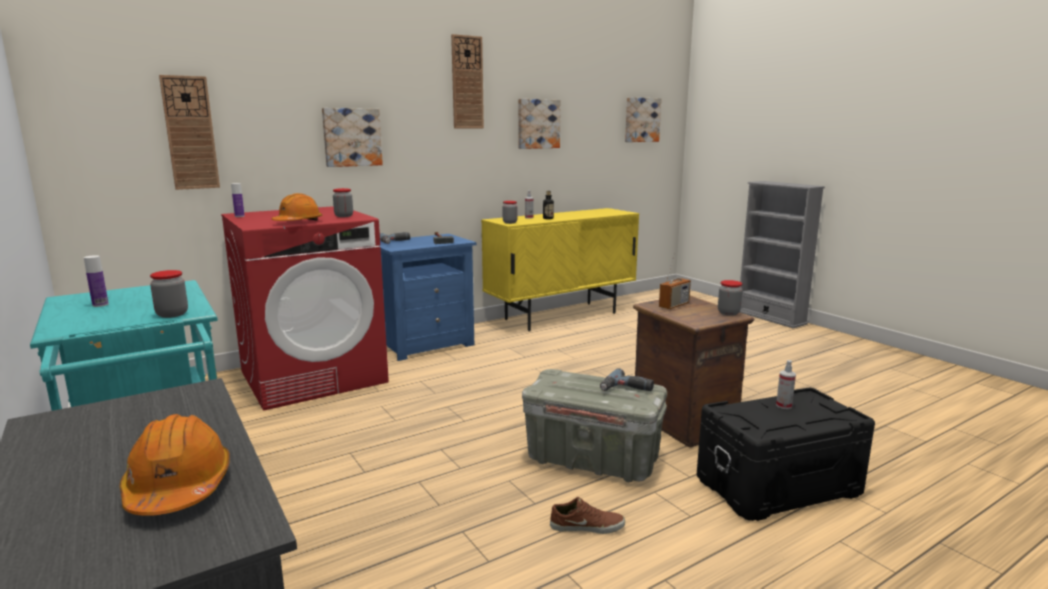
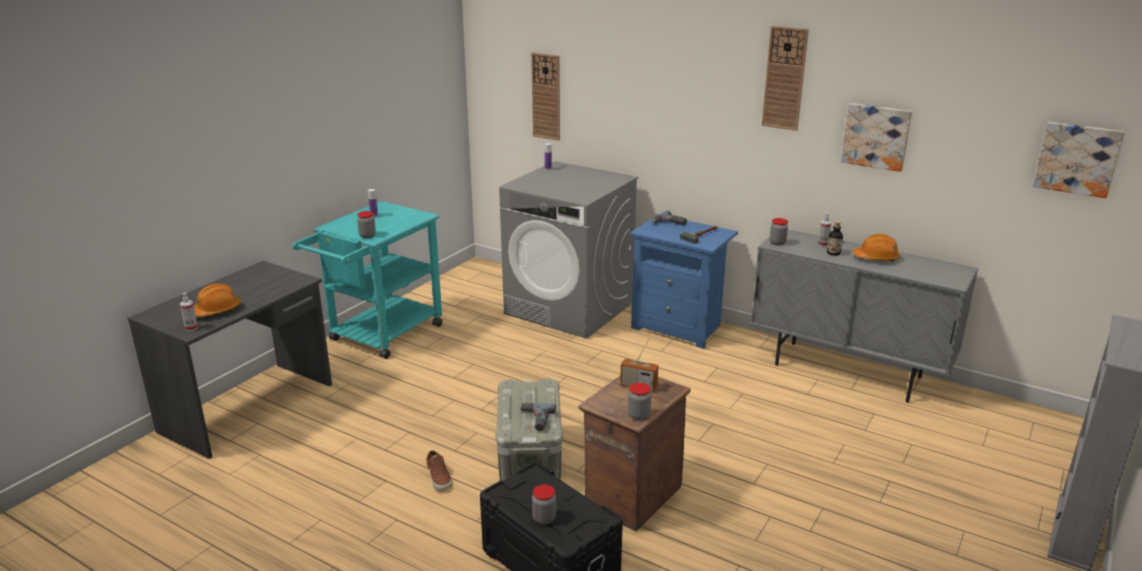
camera: 65 degrees right, 10 degrees up
(298, 222) = (541, 190): orange hard hat -> orange hard hat (876, 258)
(314, 376) = (570, 308): red washing machine -> grey washing machine
(344, 216) = (585, 192): jar -> jar (544, 518)
(352, 137) = (659, 118): picture -> none
(561, 316) = (847, 371): yellow cabinet -> grey cabinet
(784, 405) = (568, 504): spray bottle -> spray bottle (191, 328)

